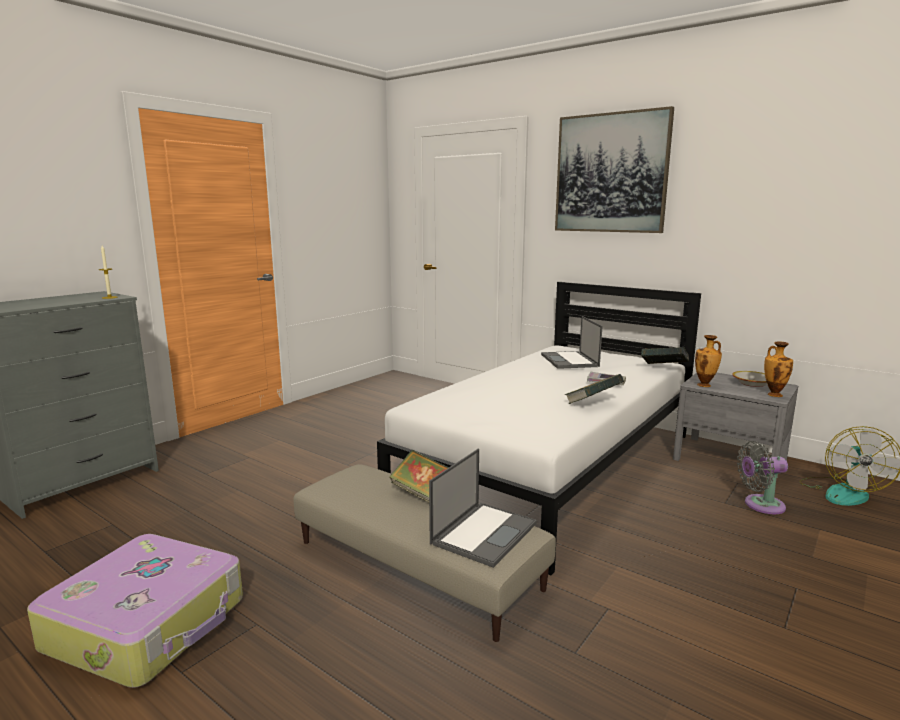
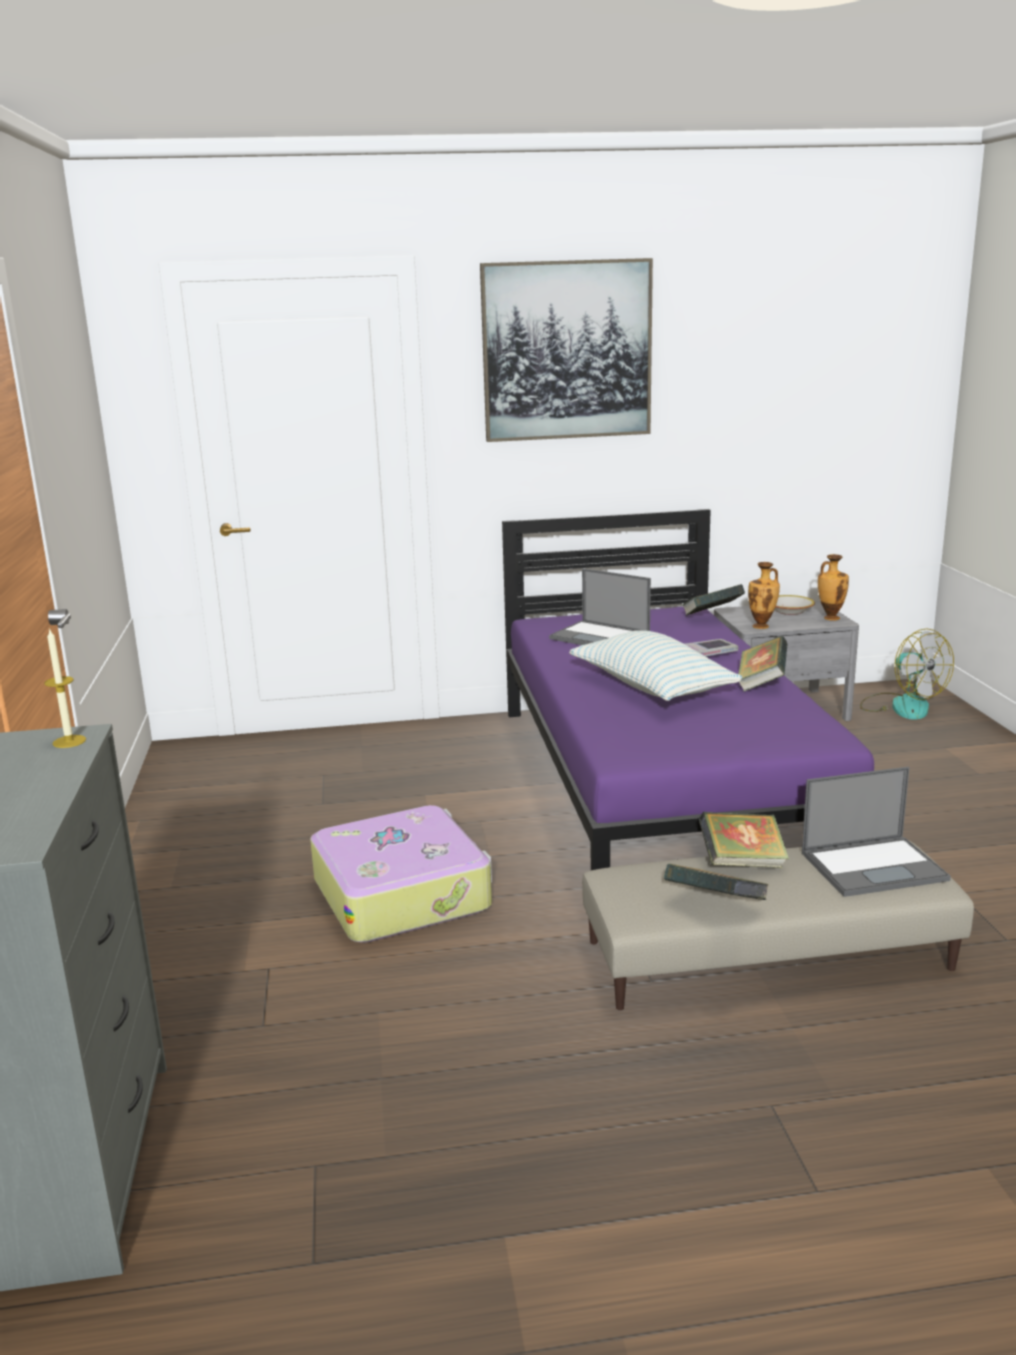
camera: 45 degrees left, 5 degrees up
(149, 624) = (679, 1193): suitcase -> suitcase (403, 893)
(358, 503) = (715, 906): none -> book
(484, 533) = (874, 866): laptop -> laptop turned 90 degrees clockwise
(524, 387) = (652, 688): none -> pillow
(553, 466) = (660, 788): white bed -> purple bed
(760, 505) = (878, 745): grey fan -> none

